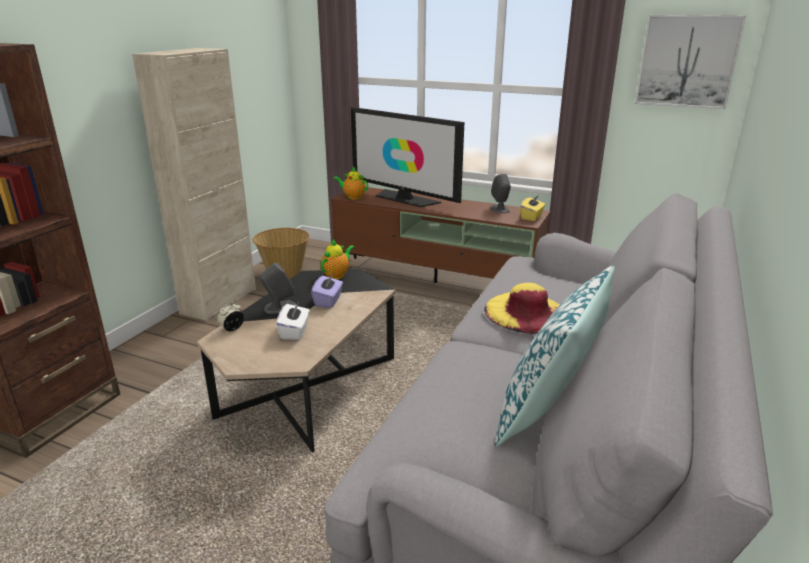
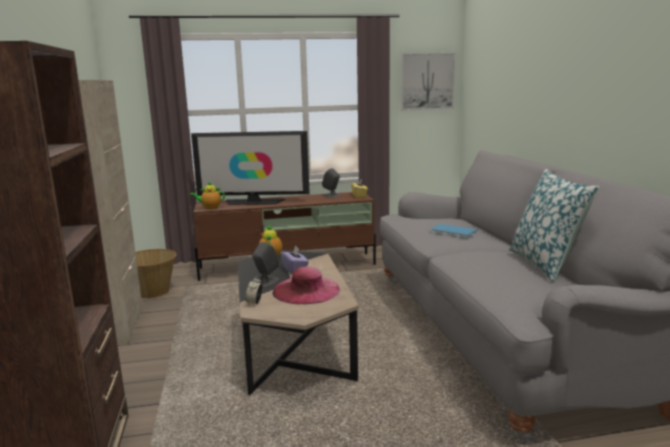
camera: 35 degrees left, 10 degrees down
(295, 332) = (306, 290): white tissue box -> pink hat
(526, 312) = (453, 232): yellow hat -> blue book

